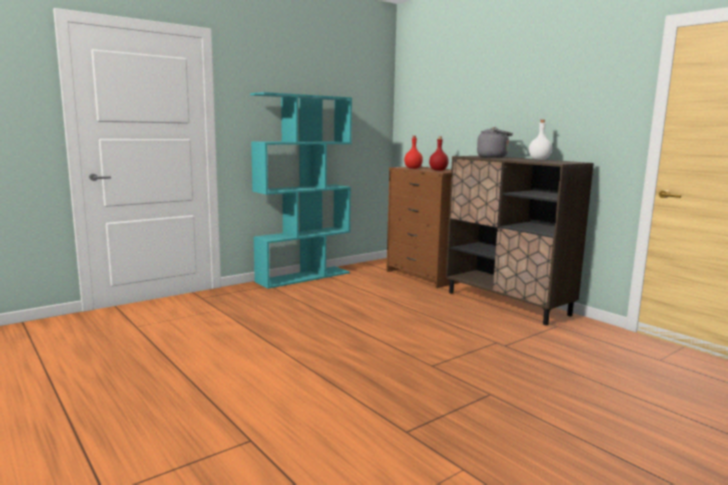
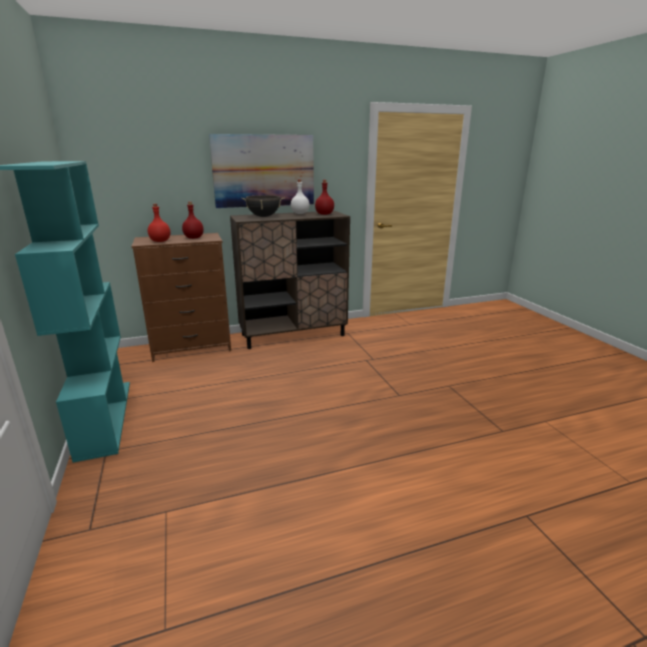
camera: 70 degrees left, 10 degrees up
(494, 157) = (264, 216): grey kettle -> black cooking pot
(522, 111) = (264, 171): none -> picture
(553, 161) = (324, 214): none -> red bottle

